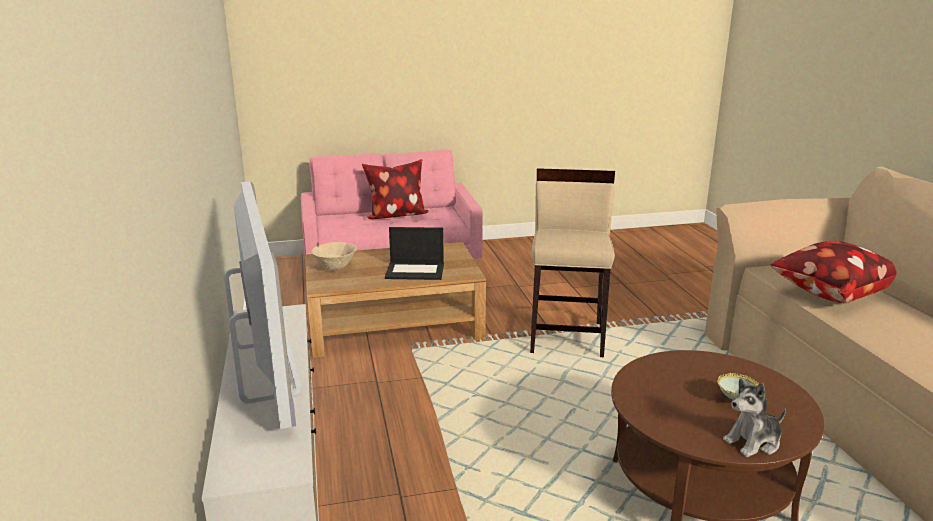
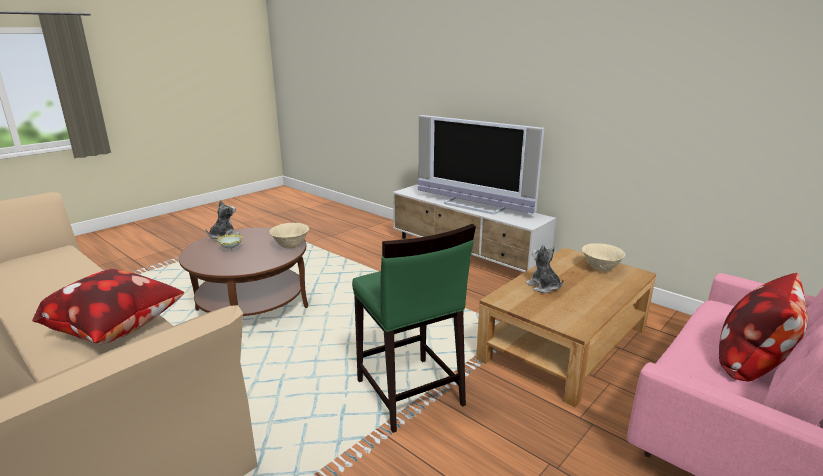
camera: 145 degrees right, 0 degrees up
(415, 271) = (543, 287): laptop -> plush toy
(567, 337) = (409, 393): beige stool -> green stool
(639, 379) = (291, 246): none -> beige bowl

